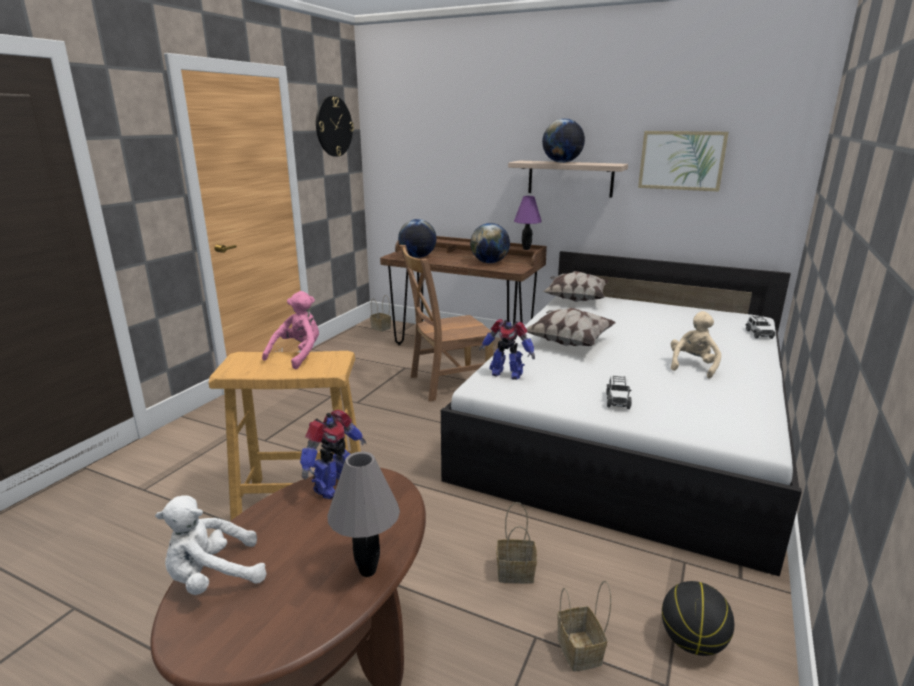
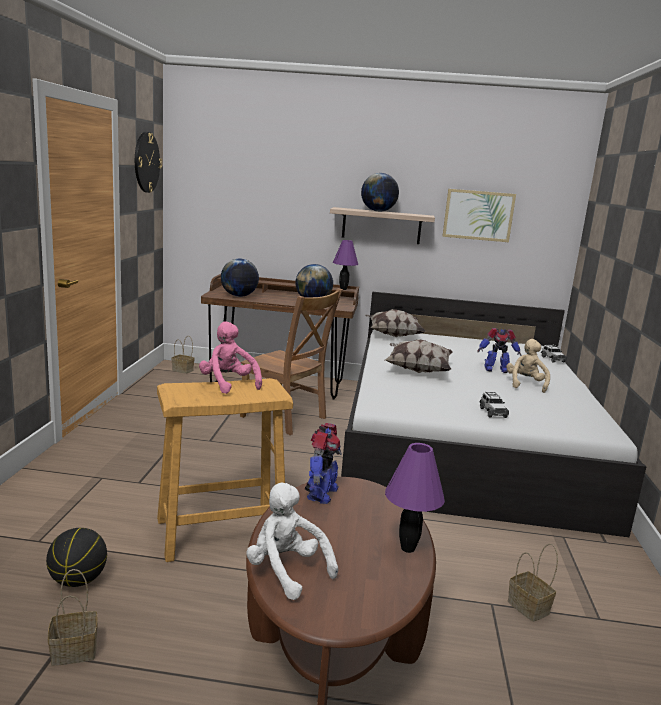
camera: 20 degrees left, 5 degrees down
(213, 578) = (286, 571): white plush toy -> white plush toy turned 90 degrees clockwise
(298, 355) = (228, 384): pink plush toy -> pink plush toy turned 45 degrees counterclockwise
(367, 570) = (407, 548): grey table lamp -> purple table lamp
(446, 383) = (286, 418): brown chair -> brown chair turned 105 degrees counterclockwise
(506, 374) = (389, 397): toy robot -> toy robot (495, 369)
(516, 572) = (448, 561): basket -> basket (76, 650)
(692, 642) = (599, 588): basketball -> basketball (78, 580)

